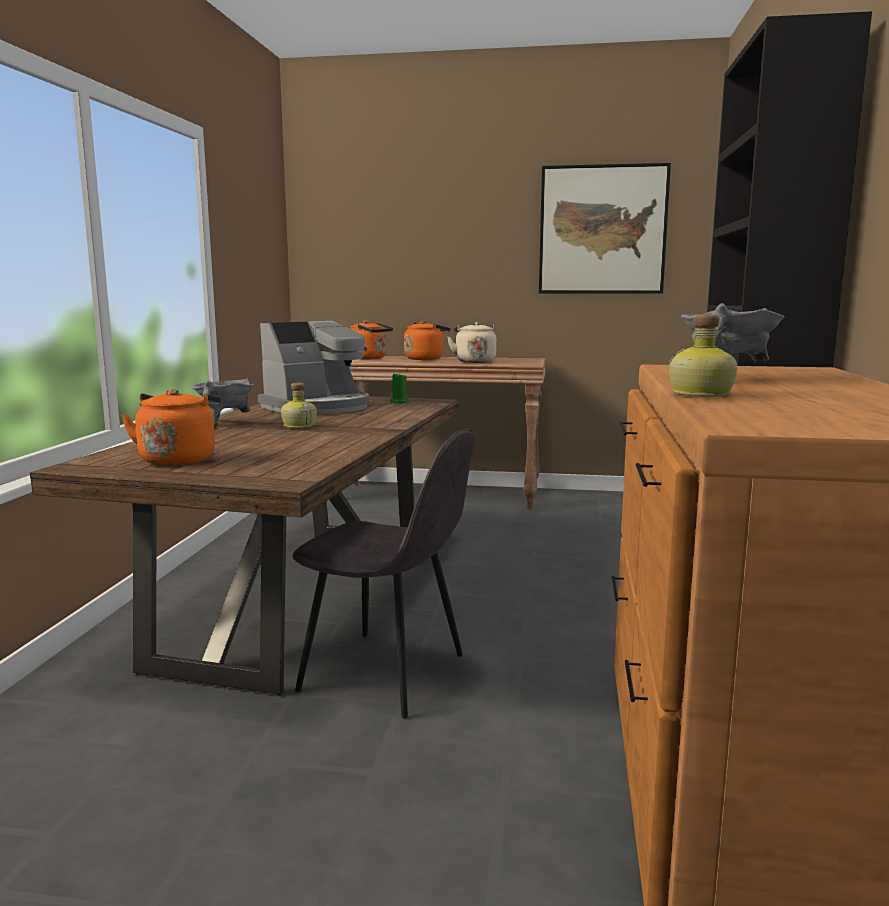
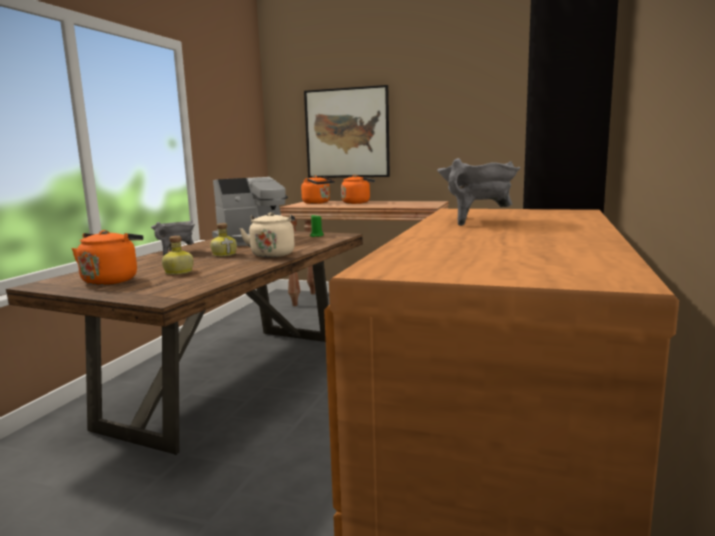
camera: 10 degrees right, 0 degrees up
(387, 673) = (260, 443): grey chair -> none
(474, 361) = (390, 204): beige kettle -> beige kettle (272, 254)
(602, 230) = (490, 102): picture -> picture (347, 133)
(701, 394) = (420, 236): bottle -> bottle (178, 272)

